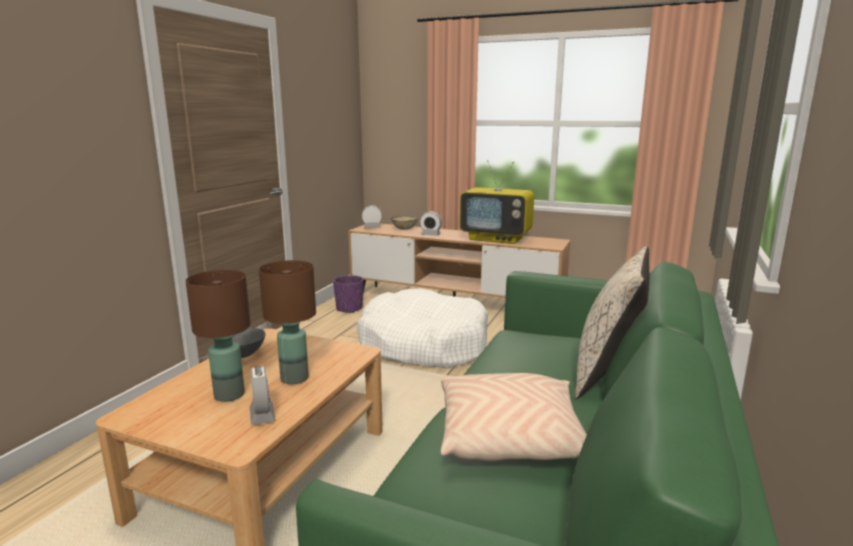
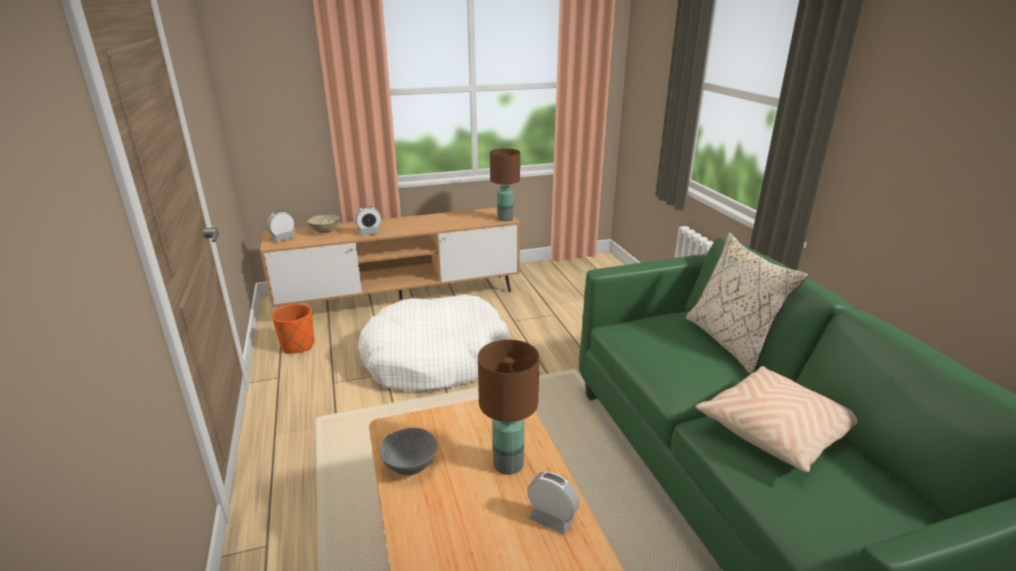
camera: 40 degrees left, 10 degrees up
(228, 394) = (482, 518): brown table lamp -> brown table lamp (504, 219)
(349, 309) = (298, 345): purple planter -> orange planter
(497, 238) = (443, 221): television -> none

